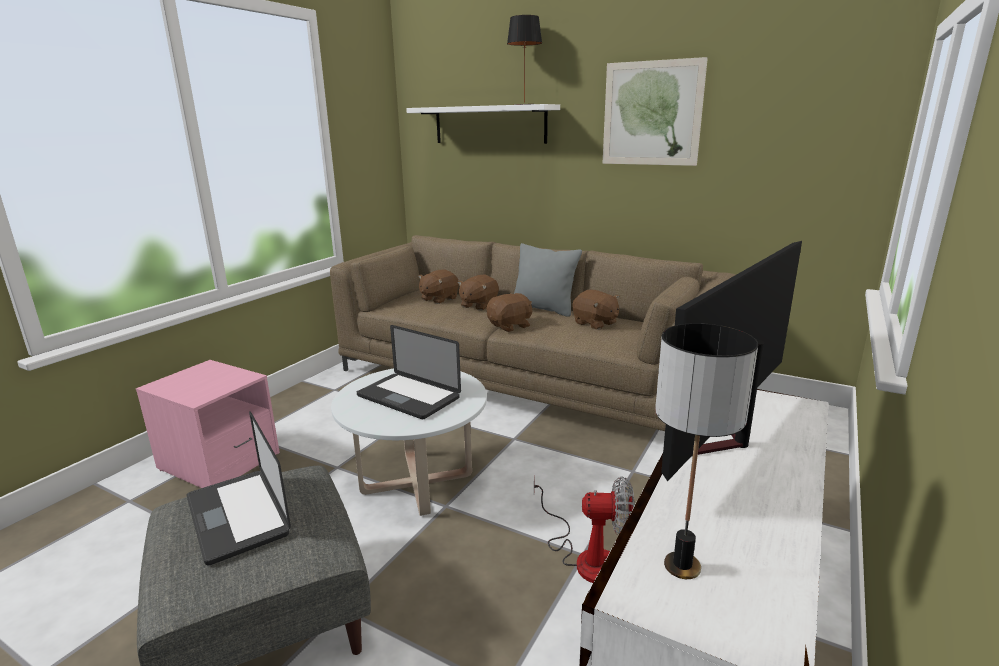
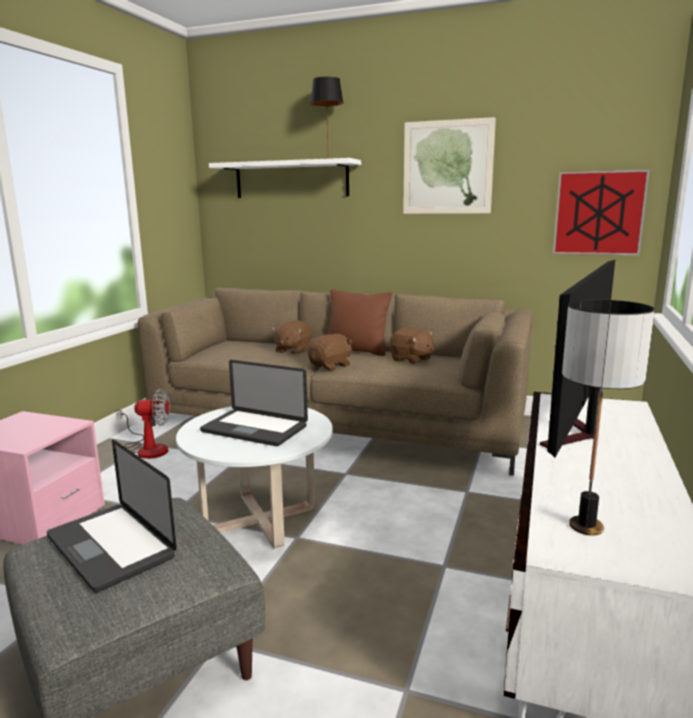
camera: 10 degrees left, 5 degrees down
(438, 299) = (250, 347): brown plush toy -> none
(544, 309) = (357, 351): grey pillow -> brown pillow
(587, 556) = (448, 567): fan -> fan (148, 448)
(821, 168) = (599, 213): none -> picture

